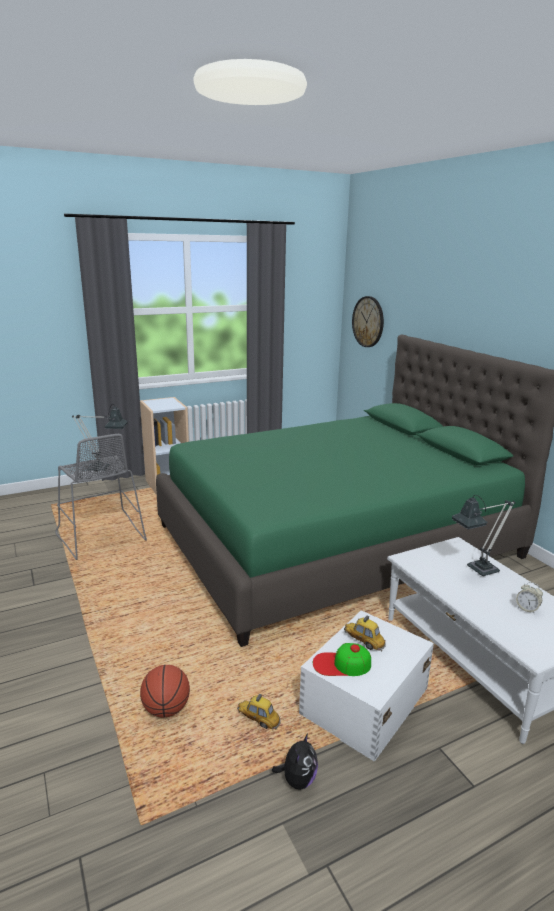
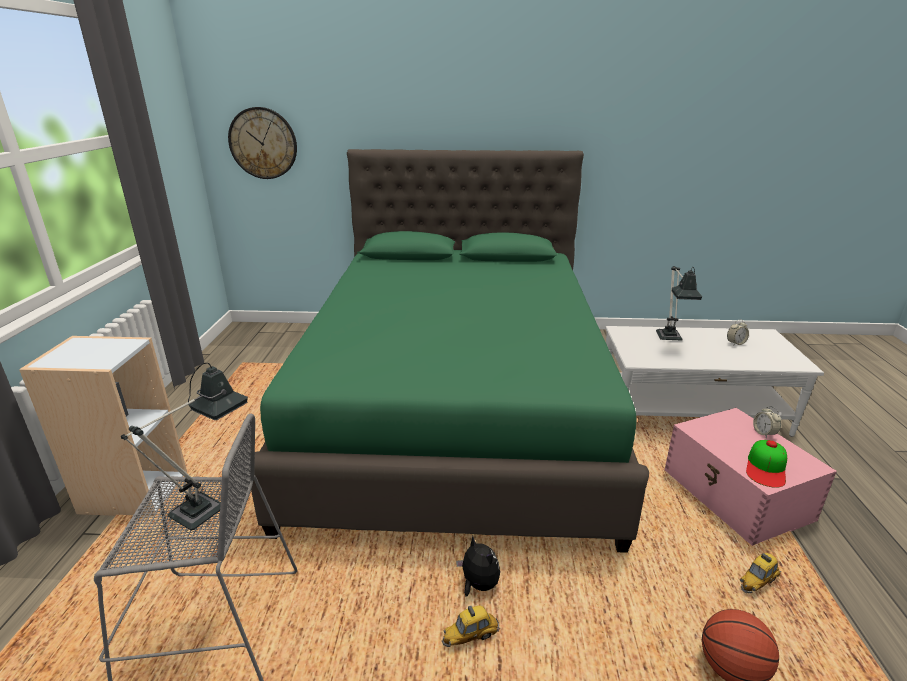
camera: 60 degrees left, 5 degrees up
(297, 780) = (846, 582): plush toy -> plush toy (478, 585)
(363, 641) = (729, 442): toy car -> toy car (470, 636)
(363, 702) = (736, 495): white storage box -> pink storage box
(401, 661) = (763, 433): none -> alarm clock

